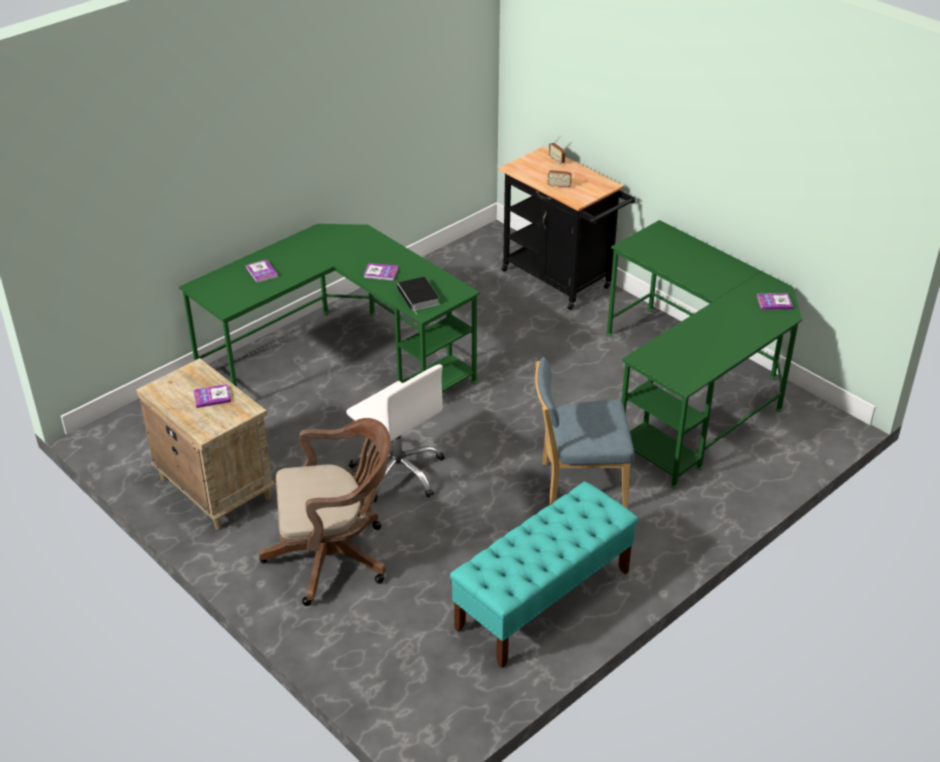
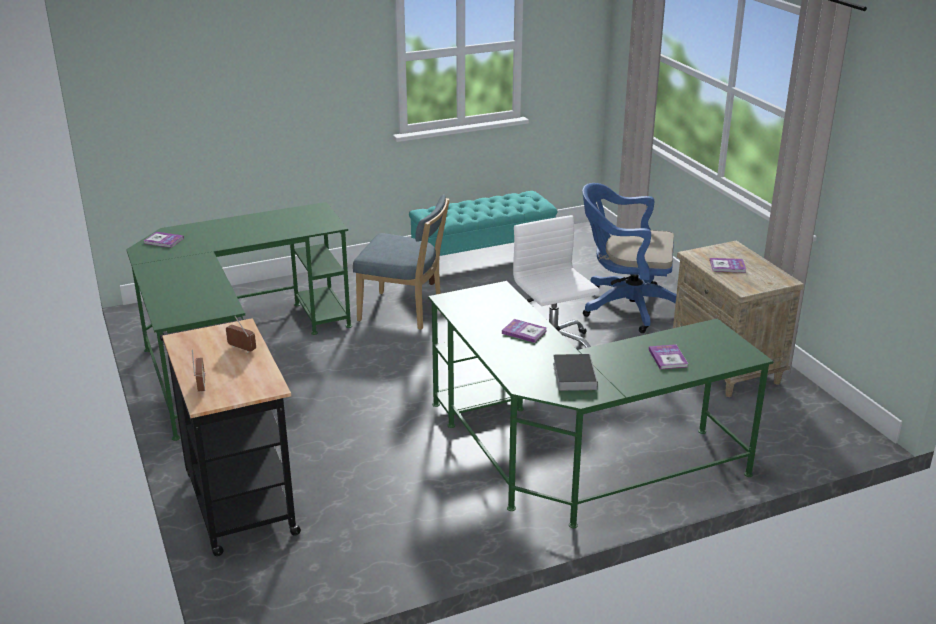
camera: 160 degrees left, 10 degrees down
(335, 557) = (626, 307): brown office chair -> blue office chair
(419, 297) = (495, 301): book -> book (573, 375)

